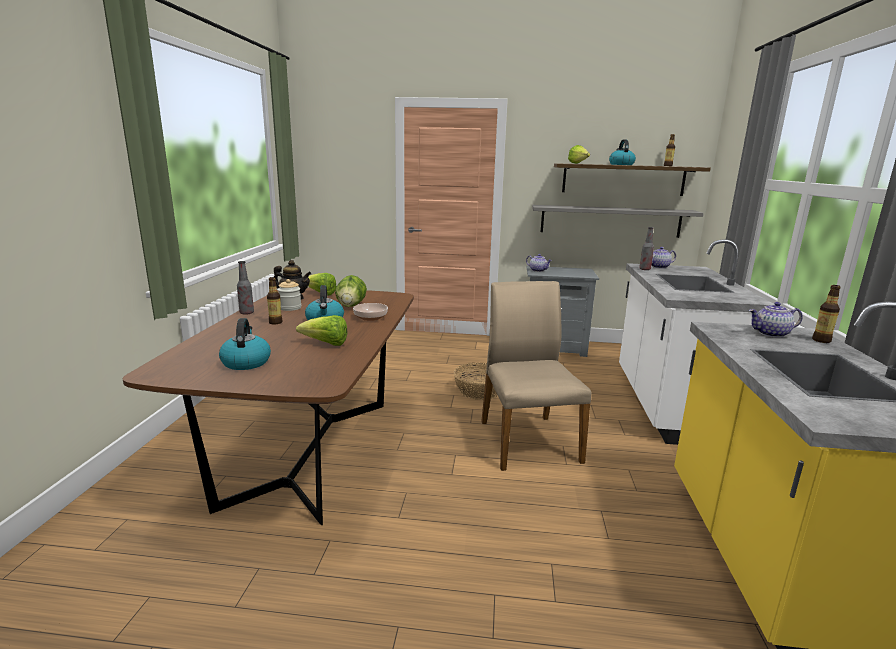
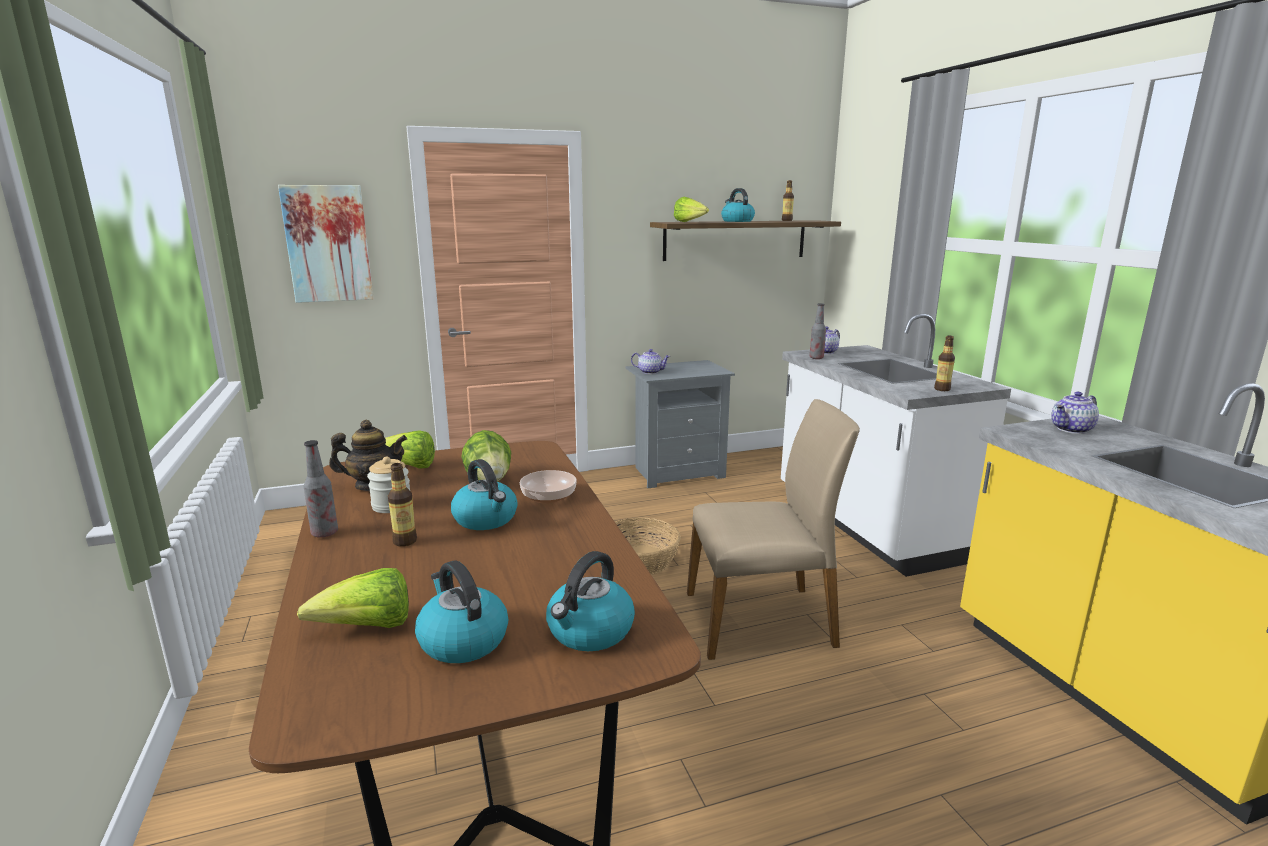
camera: 25 degrees left, 0 degrees up
(305, 372) = (590, 631): none -> kettle
(326, 344) = (548, 564): lettuce -> lettuce (368, 628)
(345, 169) = (328, 244): none -> picture
(527, 440) = (761, 619): beige chair -> beige chair turned 120 degrees clockwise
(610, 221) = (724, 295): grey shelf -> none
(821, 340) = (1120, 429): bottle -> bottle (942, 389)

